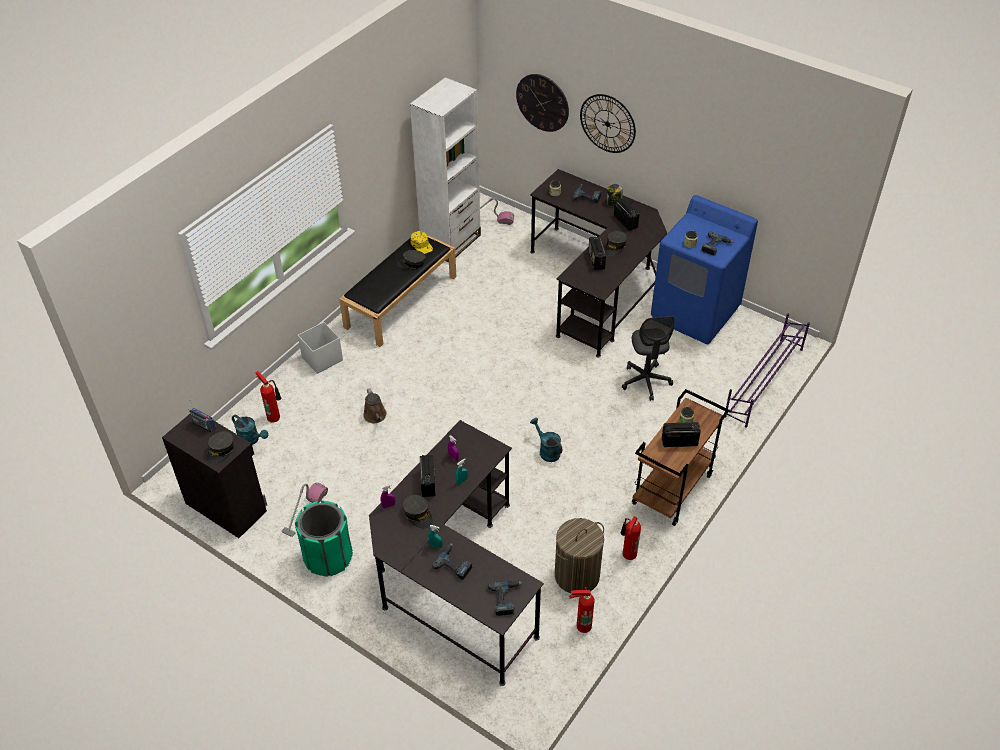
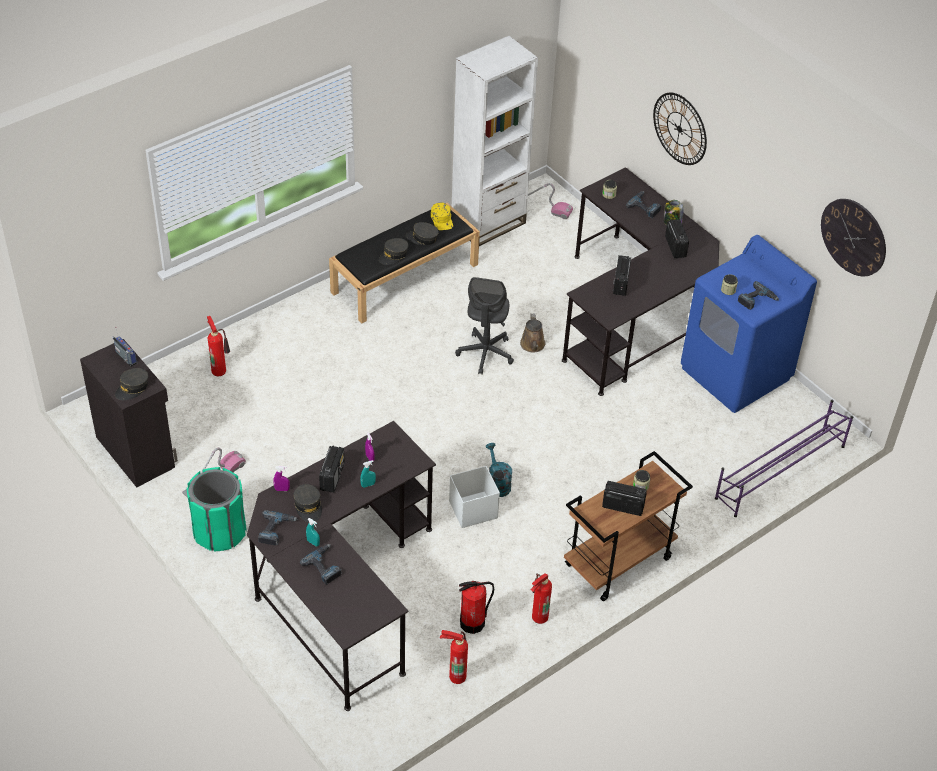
camera: 15 degrees right, 0 degrees up
(251, 440) = (187, 389): turquoise watering can -> none
(321, 359) = (293, 321): white storage box -> white storage box (472, 510)
(375, 416) = (327, 398): brown watering can -> brown watering can (533, 345)
(506, 599) = (363, 615): power drill -> power drill (276, 530)
(542, 102) = (618, 87): wall clock -> wall clock (853, 237)
(577, 575) = (472, 623): laundry basket -> fire extinguisher
(615, 247) = (649, 273): grey cap -> grey cap (393, 255)
(646, 381) = (642, 436): grey office chair -> grey office chair (485, 353)

